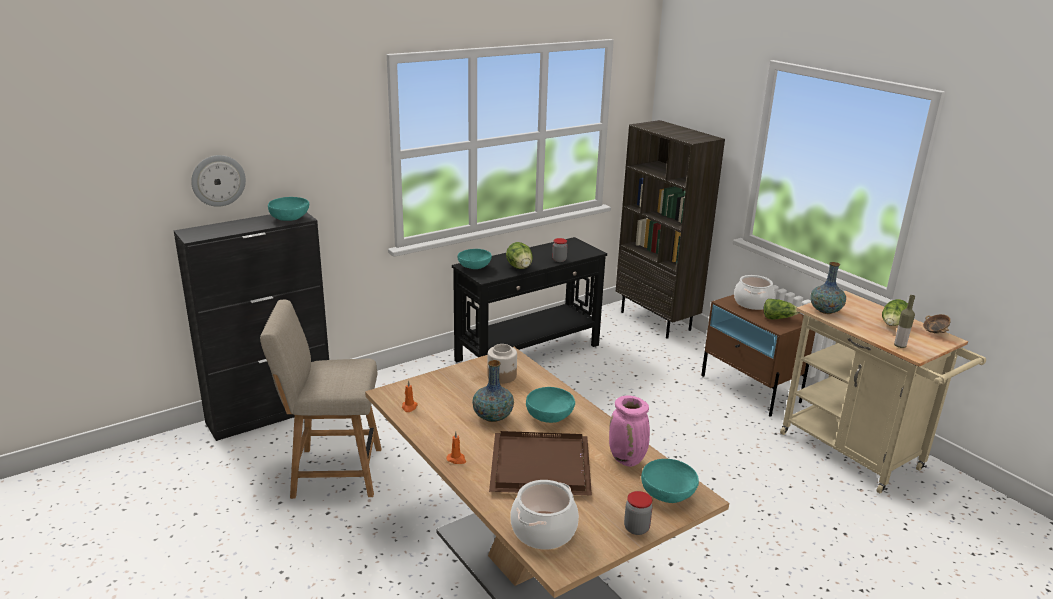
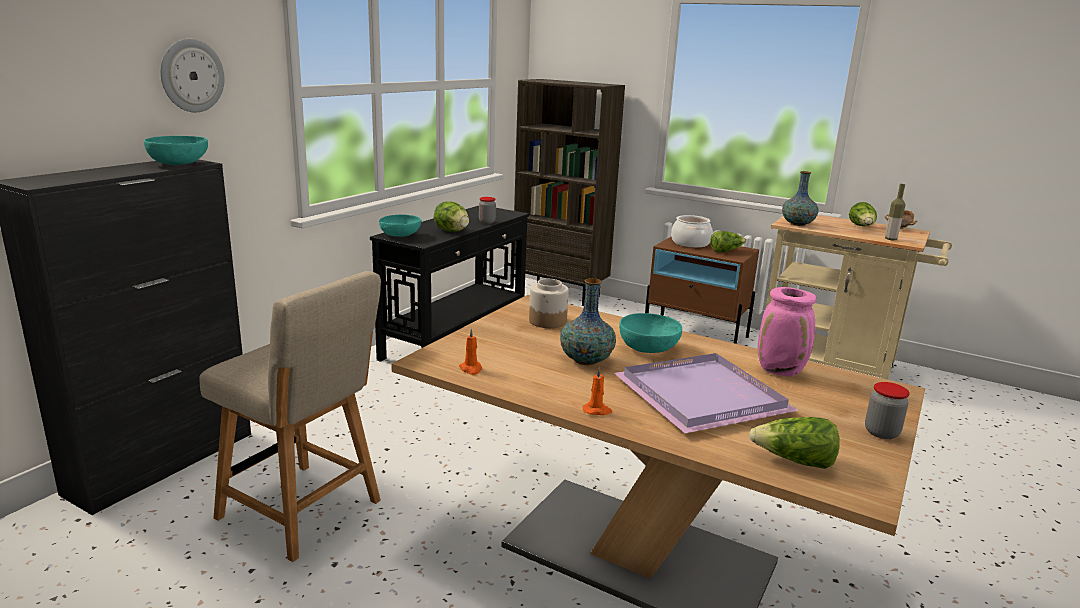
camera: 25 degrees left, 5 degrees down
(218, 180) = (59, 104): wall clock -> wall clock (191, 76)
(332, 472) = (305, 512): beige chair -> beige chair turned 120 degrees counterclockwise
(542, 467) = (705, 397): brown tray -> purple tray
(543, 531) = (794, 461): cooking pot -> lettuce
(668, 494) = (862, 393): turquoise bowl -> none

